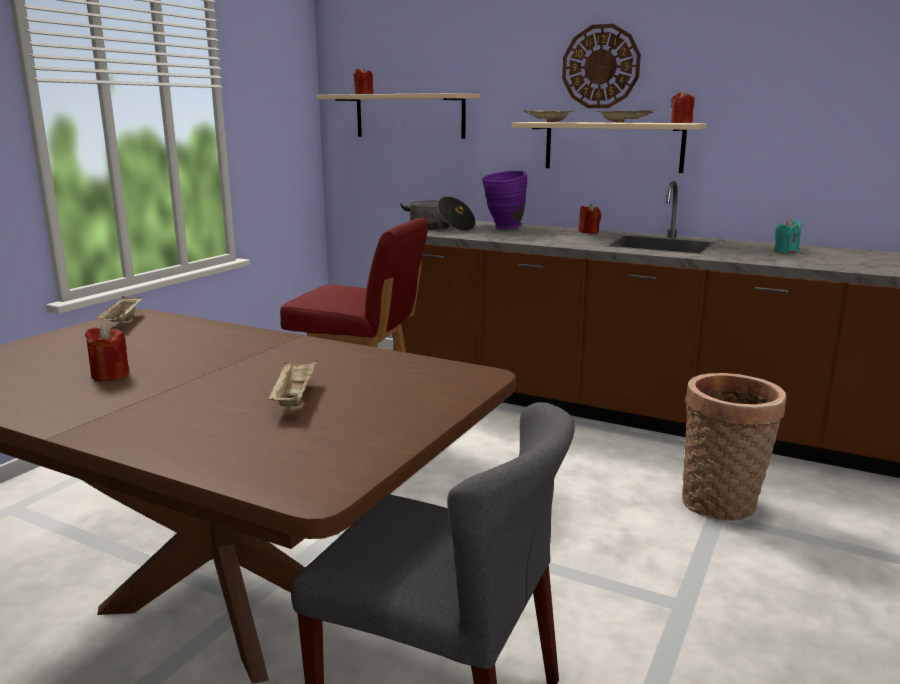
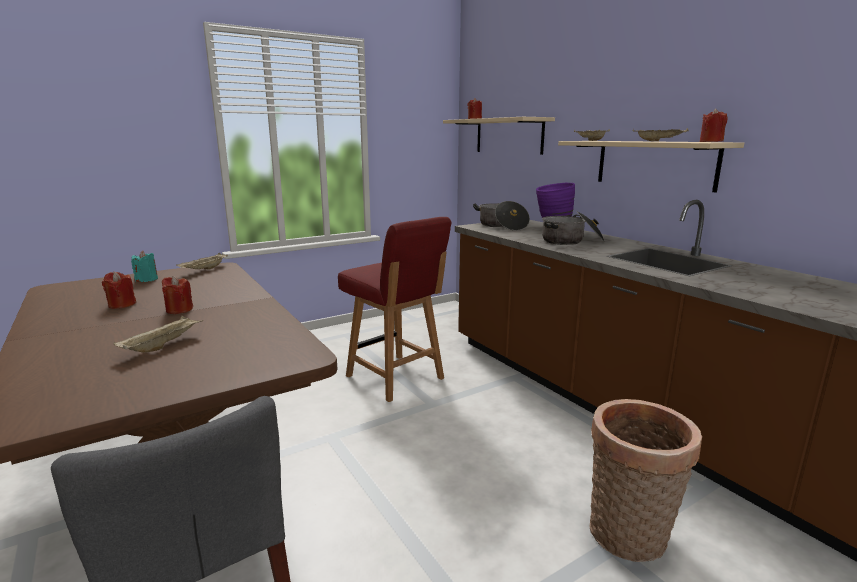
camera: 30 degrees right, 0 degrees up
(545, 236) = (571, 241): none -> cooking pot
(589, 232) = (620, 241): red candle -> red candle (179, 310)
(601, 67) = (649, 89): wall clock -> none
(786, 251) = (799, 286): turquoise candle -> turquoise candle (146, 279)

